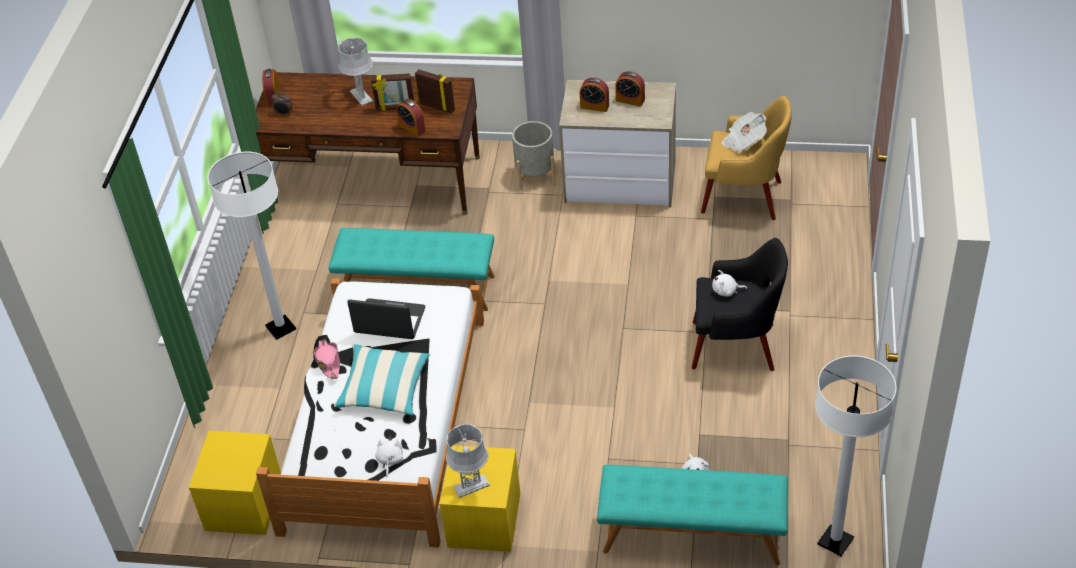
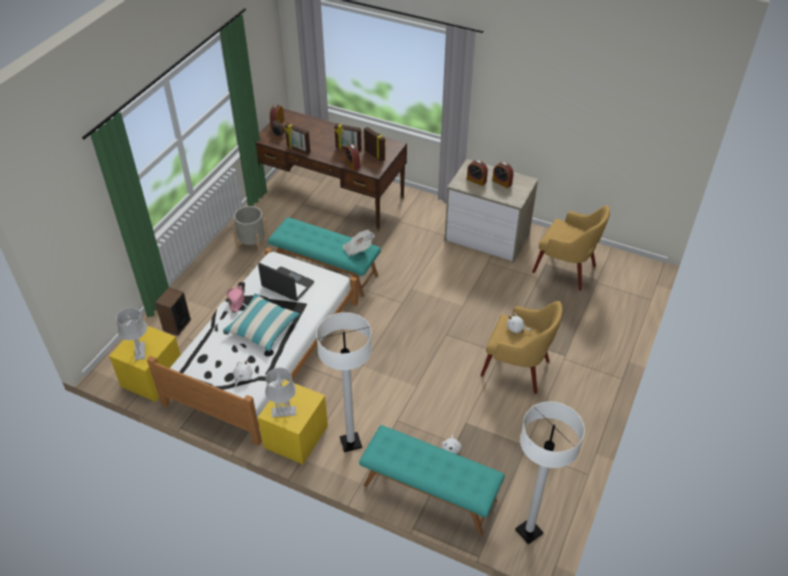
camera: 15 degrees right, 0 degrees up
(240, 424) = (176, 325): none -> speaker
(281, 328) = (231, 271): white floor lamp -> white floor lamp (351, 442)
(324, 127) = (298, 150): none -> picture frame
(361, 96) = (331, 137): grey table lamp -> grey table lamp (140, 351)
(535, 175) = (433, 218): grey planter -> grey planter (252, 244)
(736, 346) = (517, 369): black armchair -> yellow armchair
(743, 141) = (572, 230): newspaper -> newspaper (358, 249)

